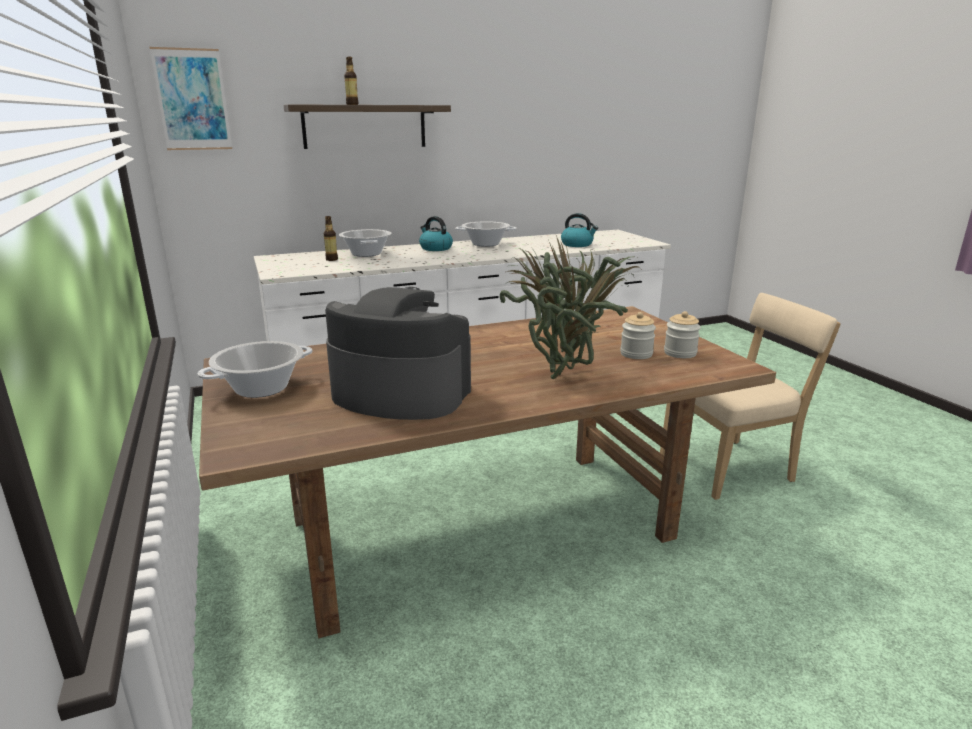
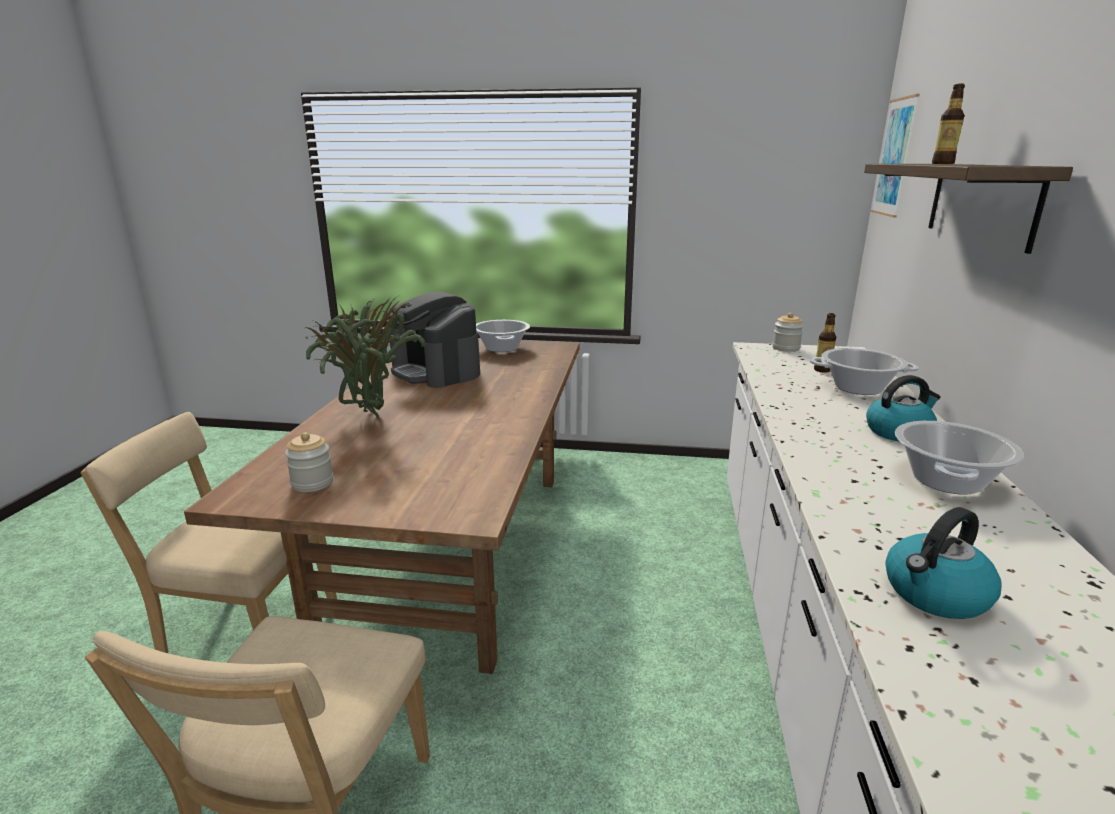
camera: 120 degrees right, 0 degrees up
(399, 394) = (436, 371): coffee machine -> coffee machine turned 90 degrees clockwise
(636, 354) = (352, 460): jar -> jar (785, 348)
(707, 584) = (246, 633): none -> beige chair

